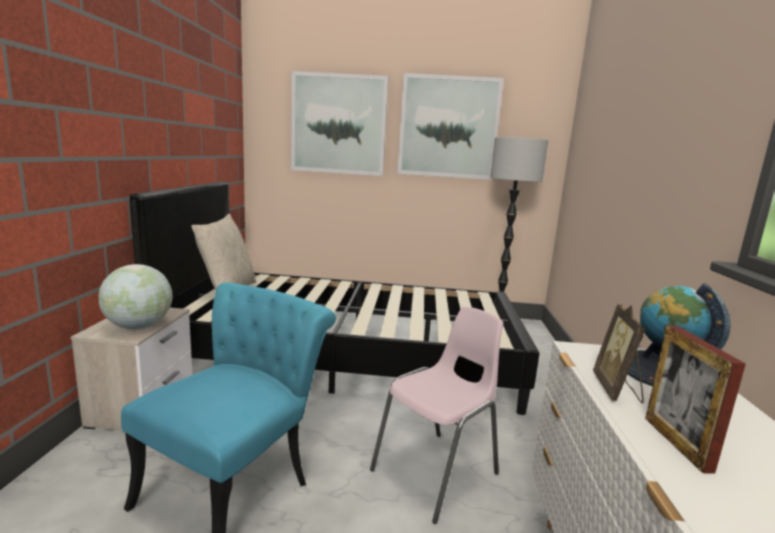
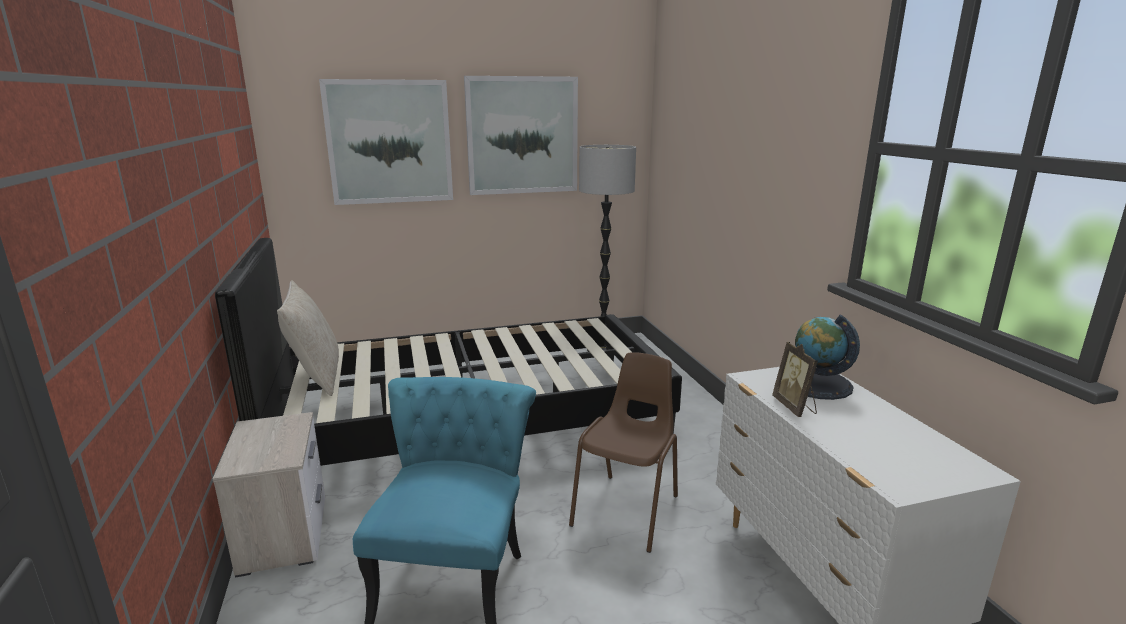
camera: 20 degrees left, 5 degrees up
(138, 326) = (280, 447): globe -> none
(437, 472) = (627, 510): pink chair -> brown chair
(677, 443) = (849, 438): picture frame -> none

